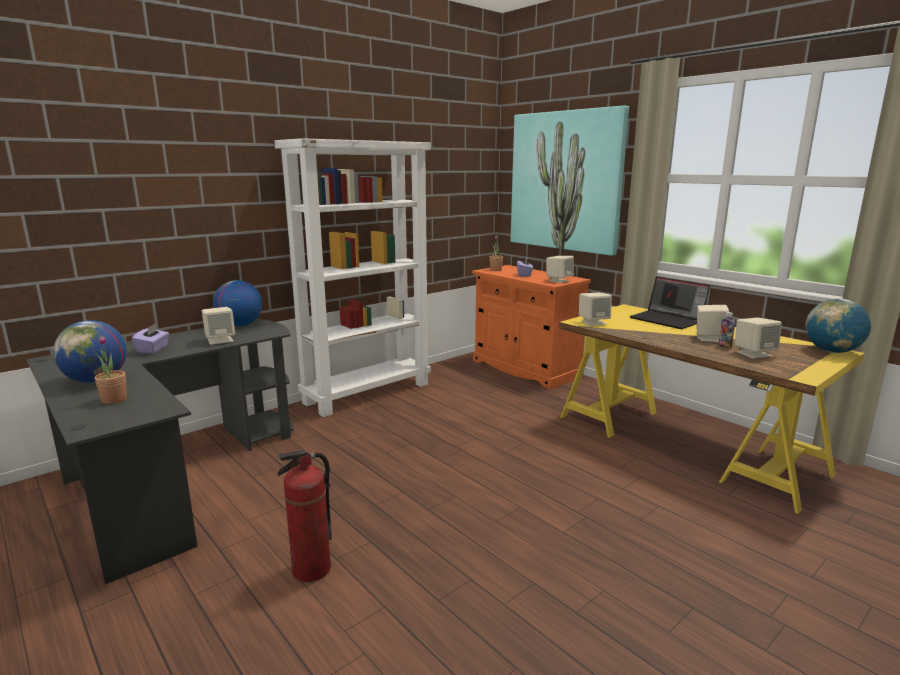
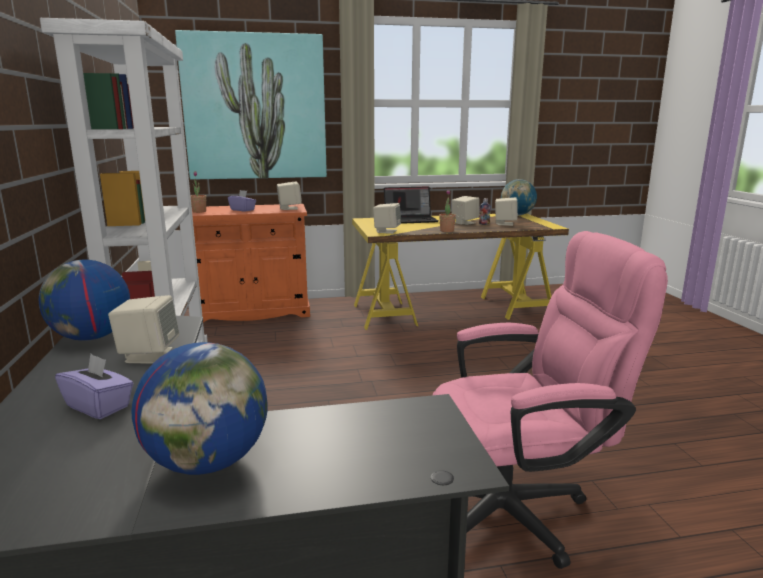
camera: 60 degrees left, 0 degrees up
(114, 400) = (342, 445): potted plant -> potted plant (447, 231)
(312, 569) = (518, 509): fire extinguisher -> pink office chair

